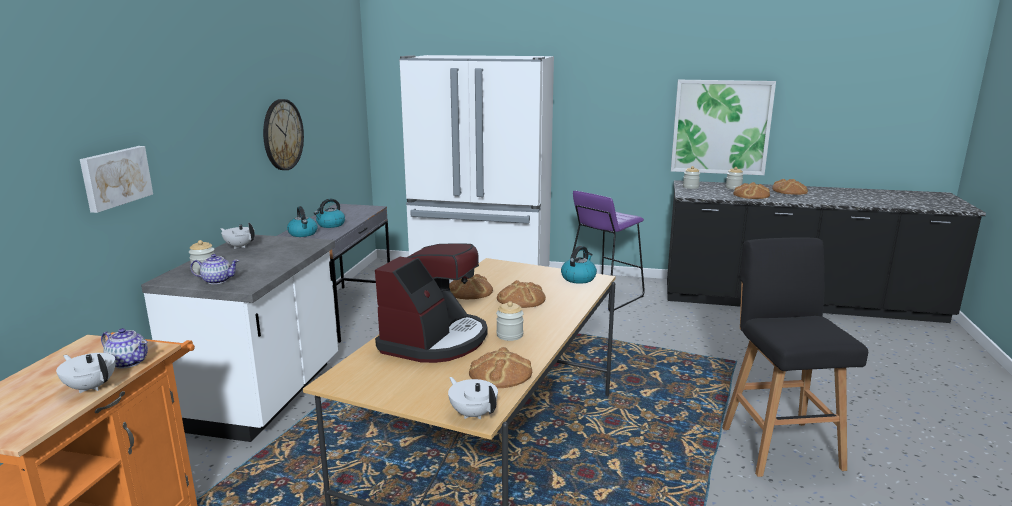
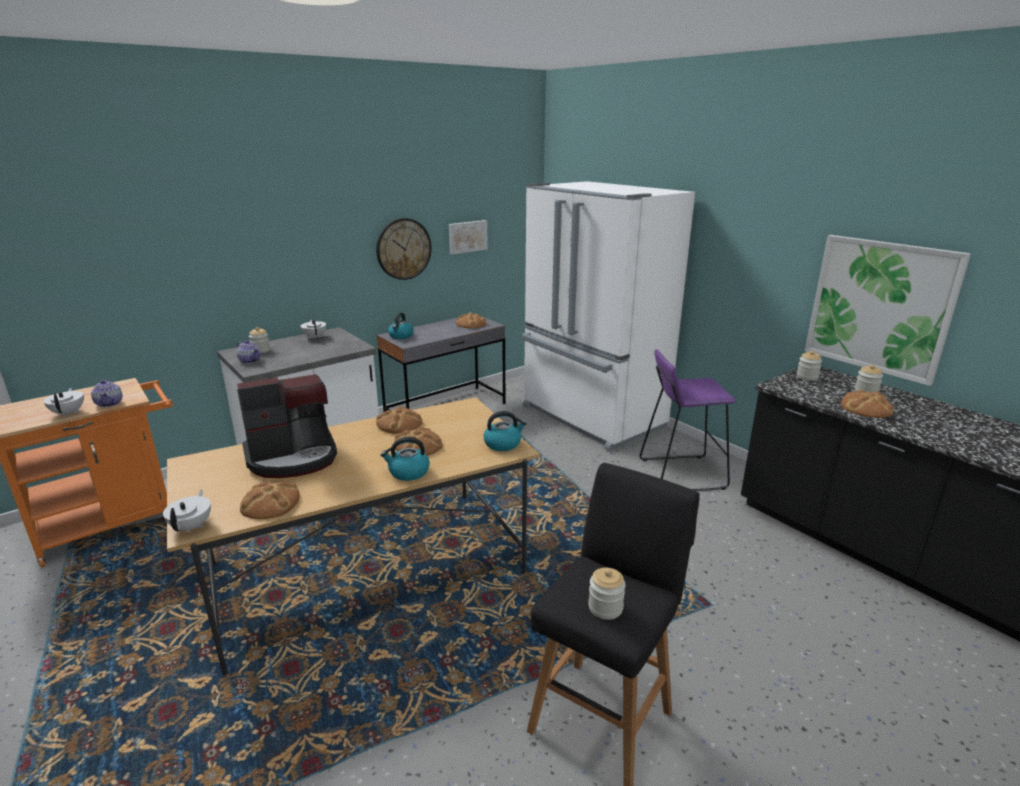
camera: 40 degrees right, 5 degrees up
(115, 177) = (197, 272): picture -> picture (467, 236)
(330, 225) = (432, 333): kettle -> kettle (408, 472)
(509, 335) = (342, 475): jar -> jar (605, 607)
(789, 191) = (943, 417): bread -> bread (471, 324)

